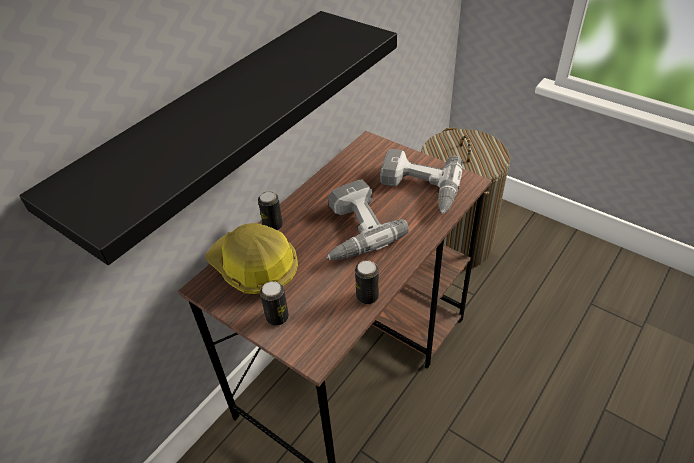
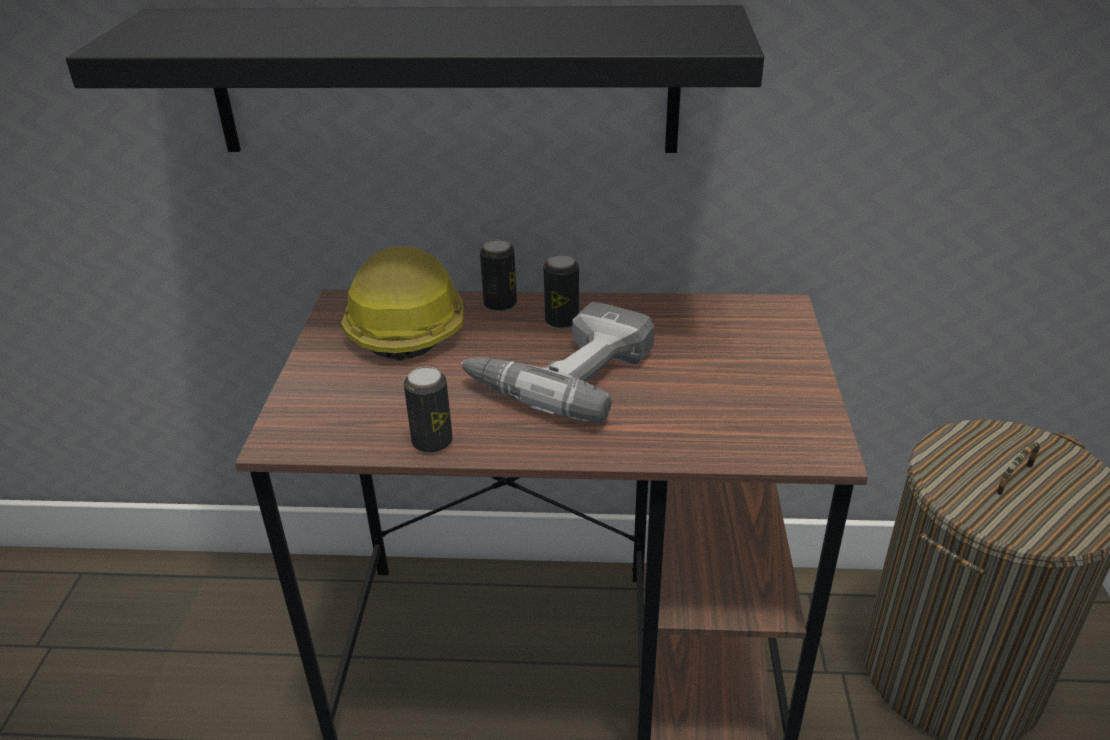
camera: 55 degrees right, 10 degrees down
(277, 317) = (331, 379): can -> can (562, 321)
(419, 189) = (732, 400): power drill -> none

